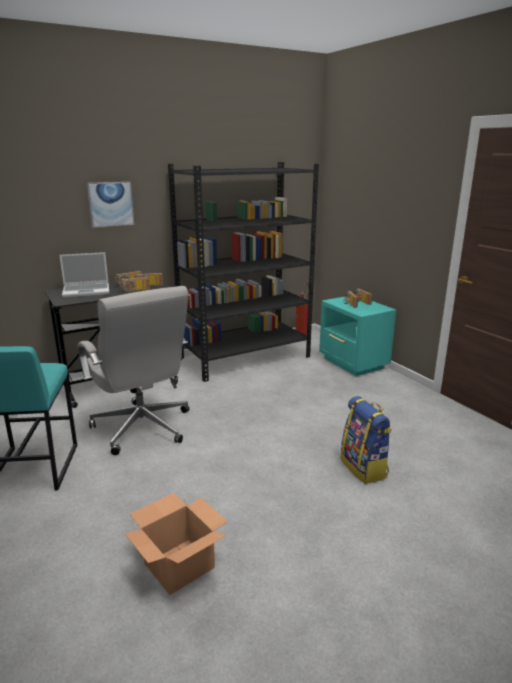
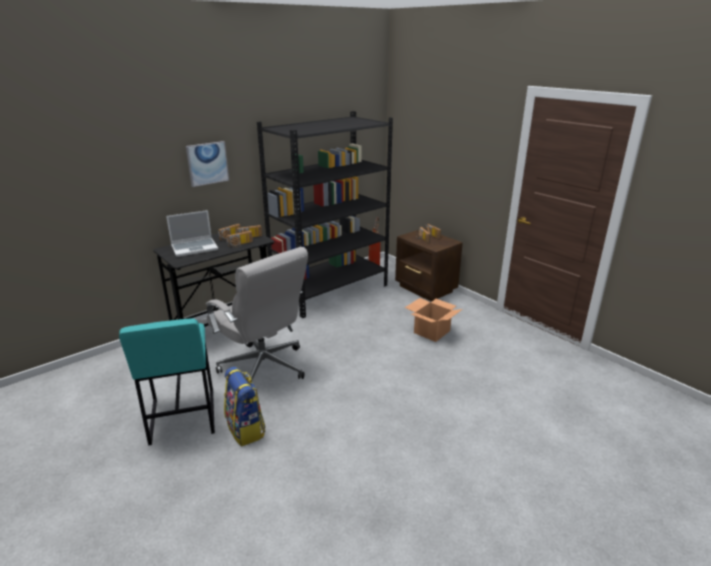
camera: 10 degrees left, 5 degrees up
(179, 566) = (341, 483): cardboard box -> cardboard box (432, 332)
(353, 363) = (425, 289): turquoise nightstand -> brown nightstand
(364, 468) = (459, 384): backpack -> backpack (246, 429)

